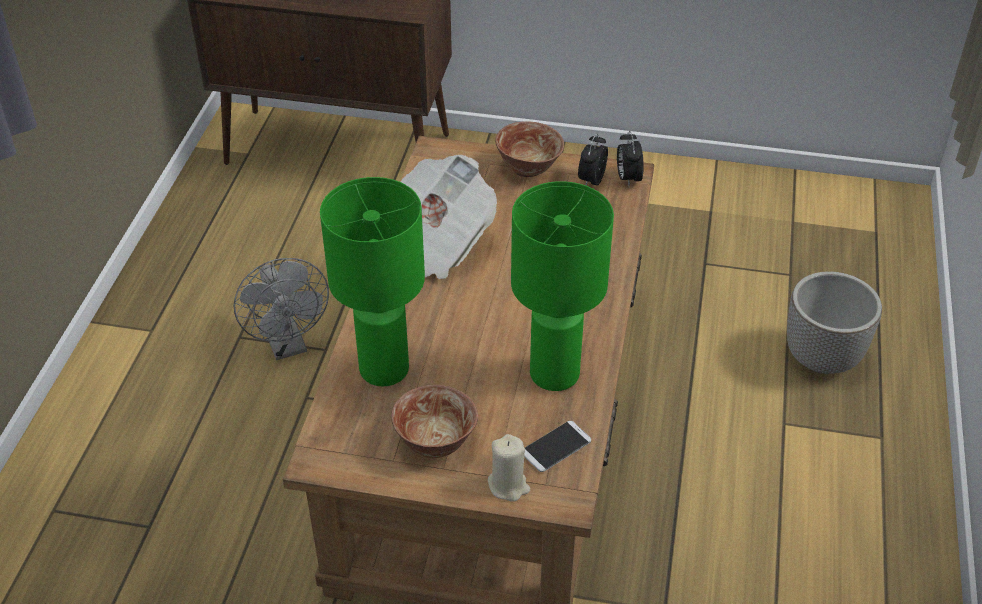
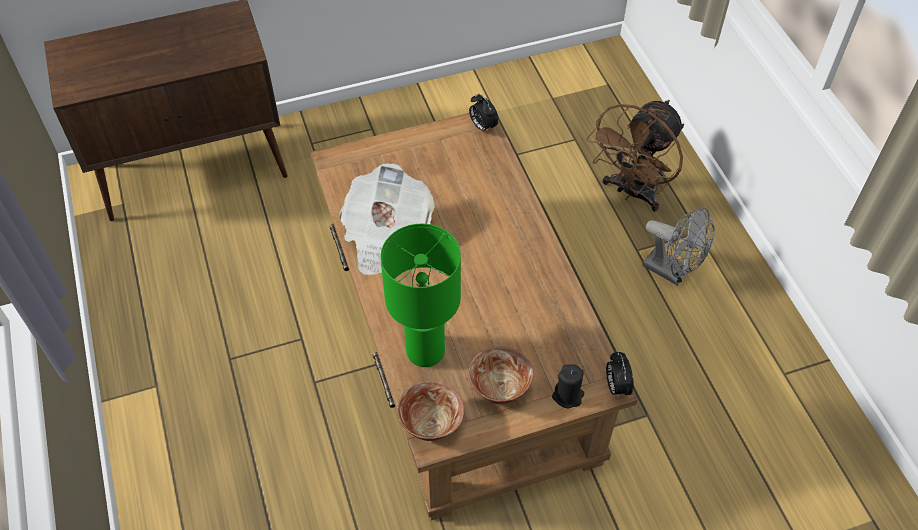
camera: 30 degrees left, 10 degrees up
(288, 345) = (271, 348): grey fan -> grey fan (672, 271)
(508, 485) = (568, 396): beige candle -> black candle
(528, 168) = (409, 146): bowl -> bowl (430, 424)
(553, 374) = (538, 300): green table lamp -> none
(556, 447) = (577, 353): phone -> none
(591, 180) = (459, 138): alarm clock -> alarm clock (616, 386)
(823, 358) = (632, 192): planter -> brown fan

